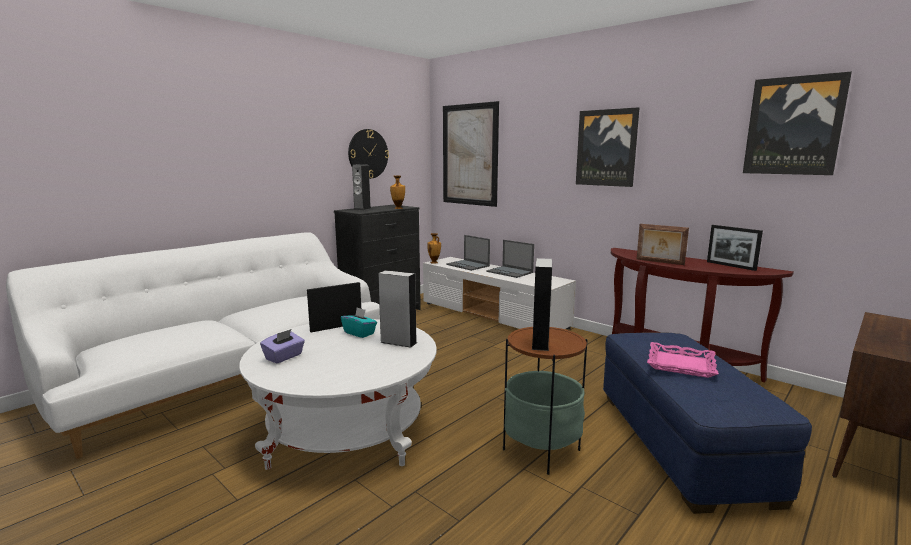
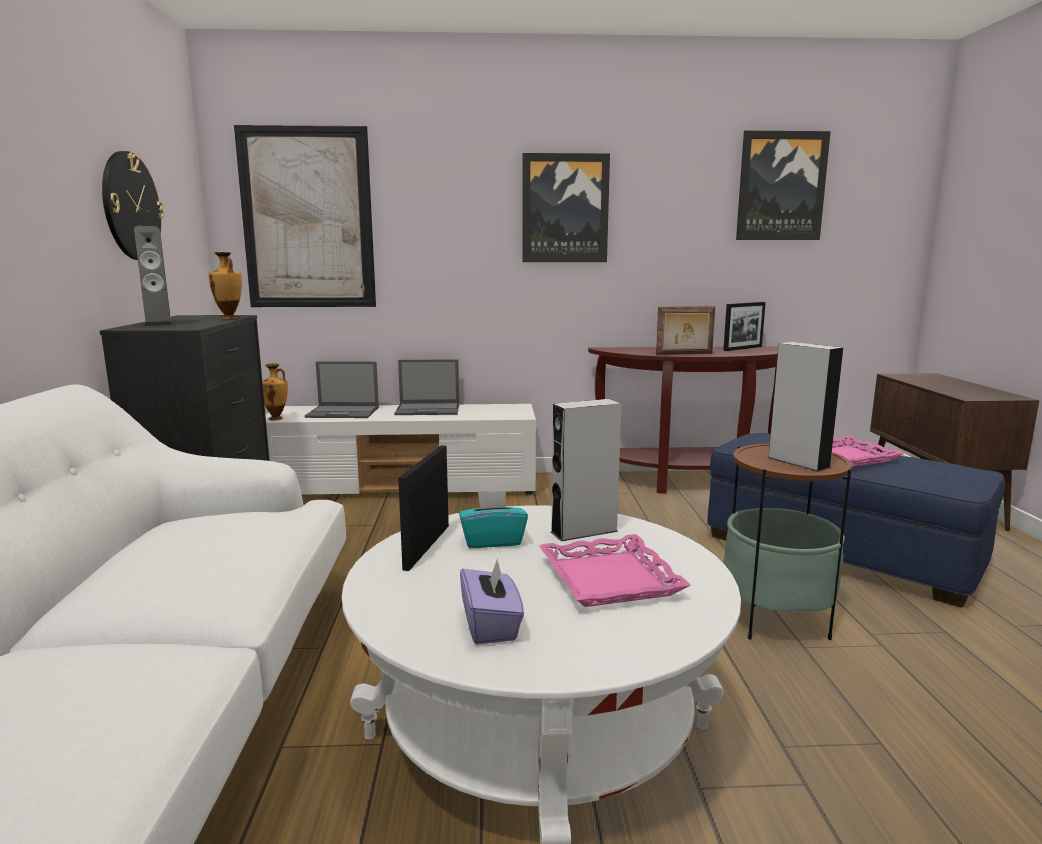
camera: 45 degrees left, 0 degrees up
(354, 360) = (608, 579): none -> pink tray
(730, 266) = (743, 348): picture frame -> picture frame turned 45 degrees counterclockwise

